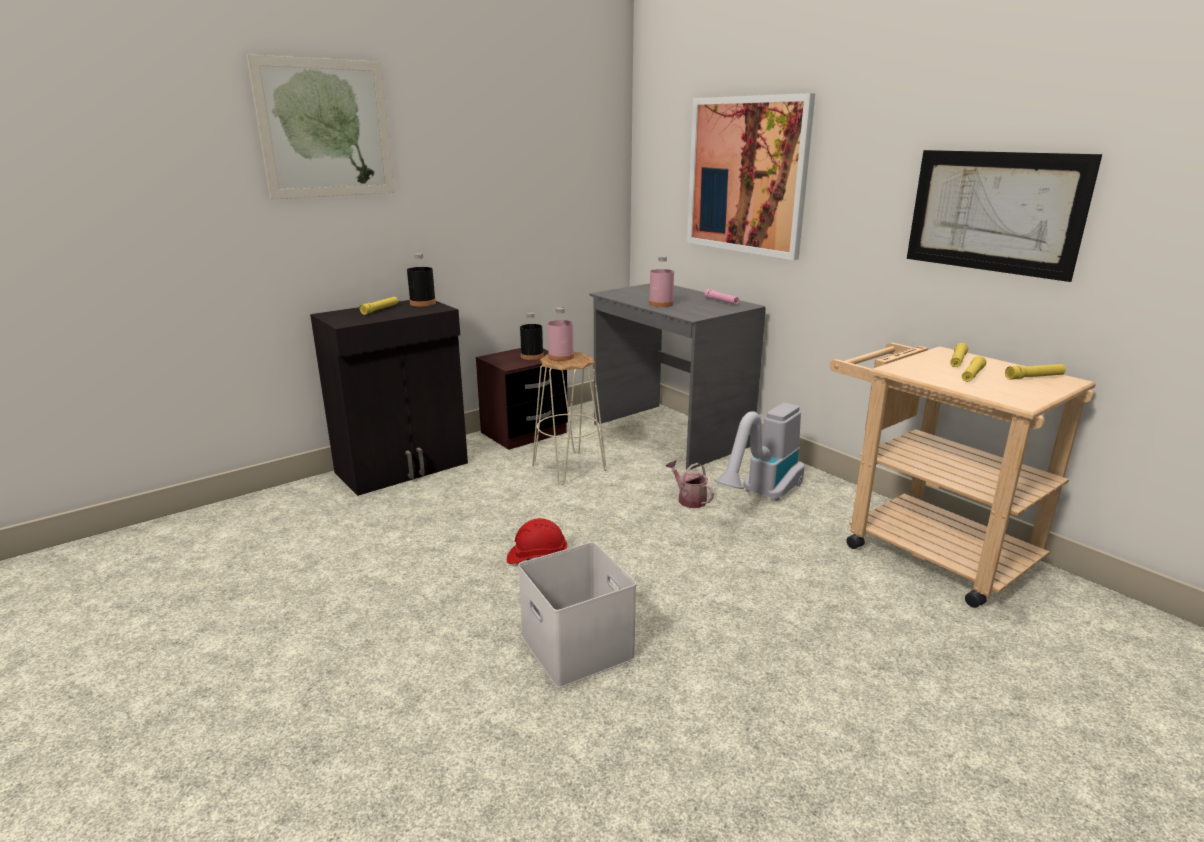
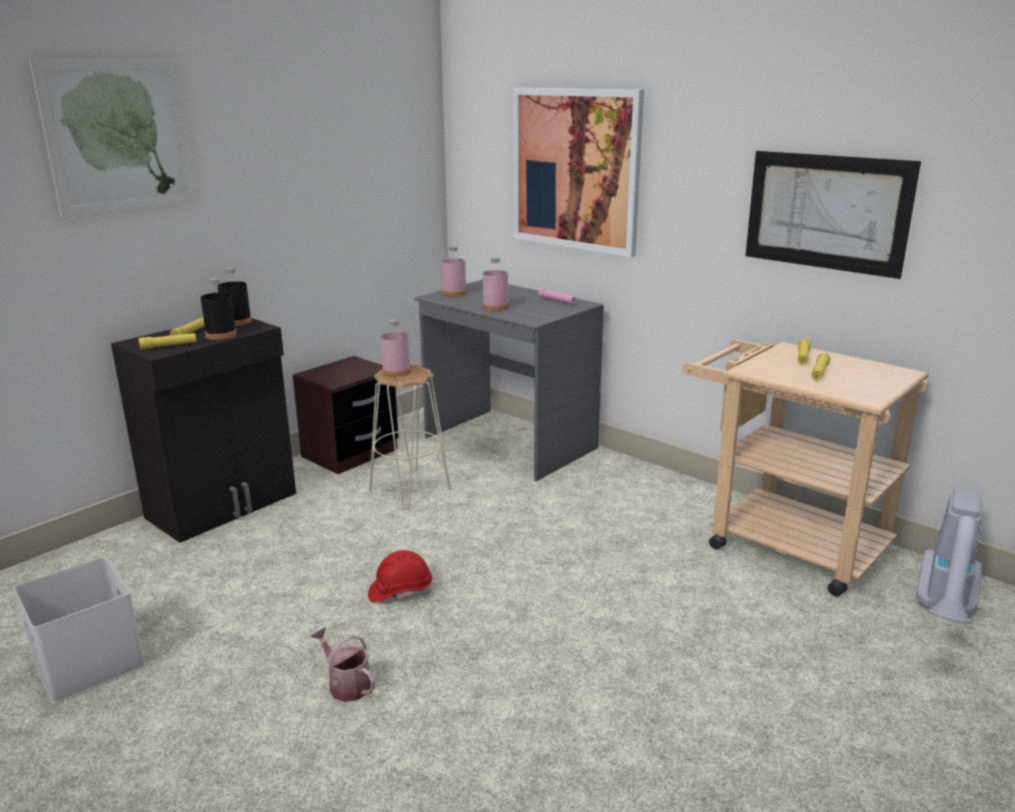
camera: 10 degrees left, 0 degrees up
(532, 356) = (355, 369): black bottle -> black bottle (221, 335)
(580, 647) = (469, 682): white storage box -> white storage box (91, 662)
(627, 291) = (454, 293): none -> pink bottle
(689, 499) = (544, 513): watering can -> watering can (346, 684)
(761, 496) = (617, 502): vacuum cleaner -> vacuum cleaner (945, 612)
(1034, 377) = (874, 371): yellow flashlight -> yellow flashlight (169, 346)

